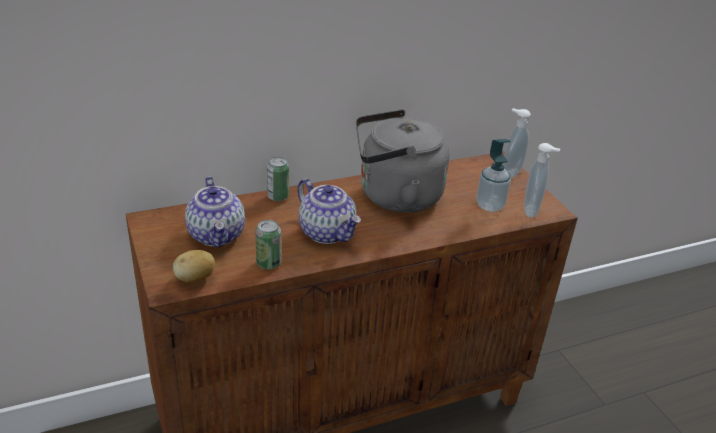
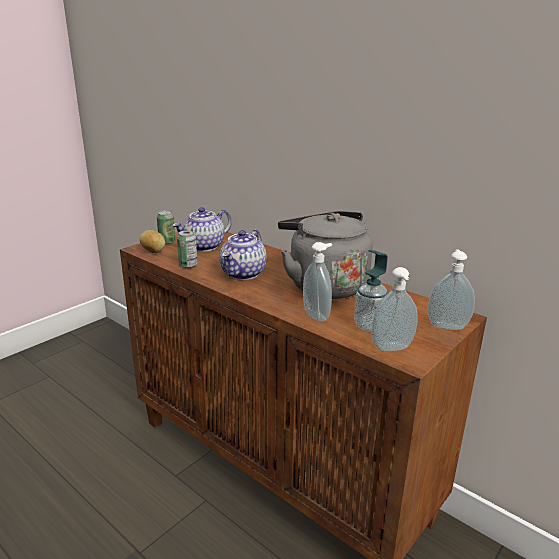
camera: 65 degrees right, 10 degrees down
(278, 196) = (269, 251): can -> can (167, 242)
(455, 223) = (317, 315): none -> soap dispenser

